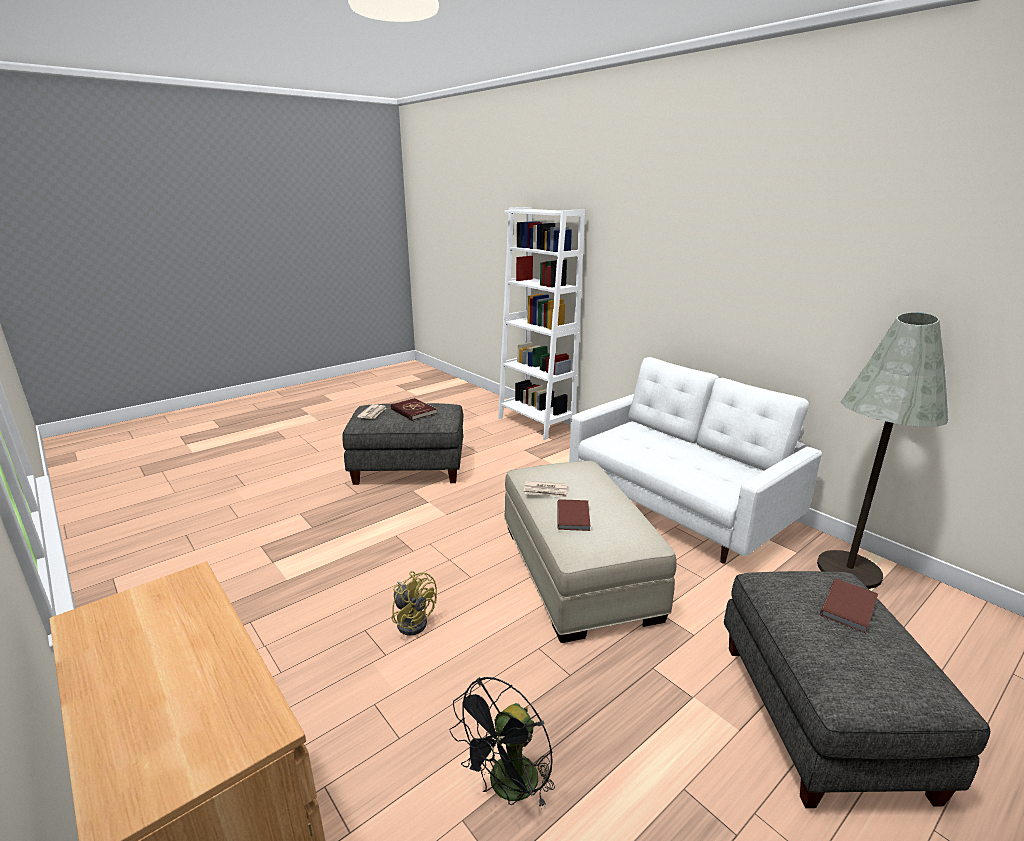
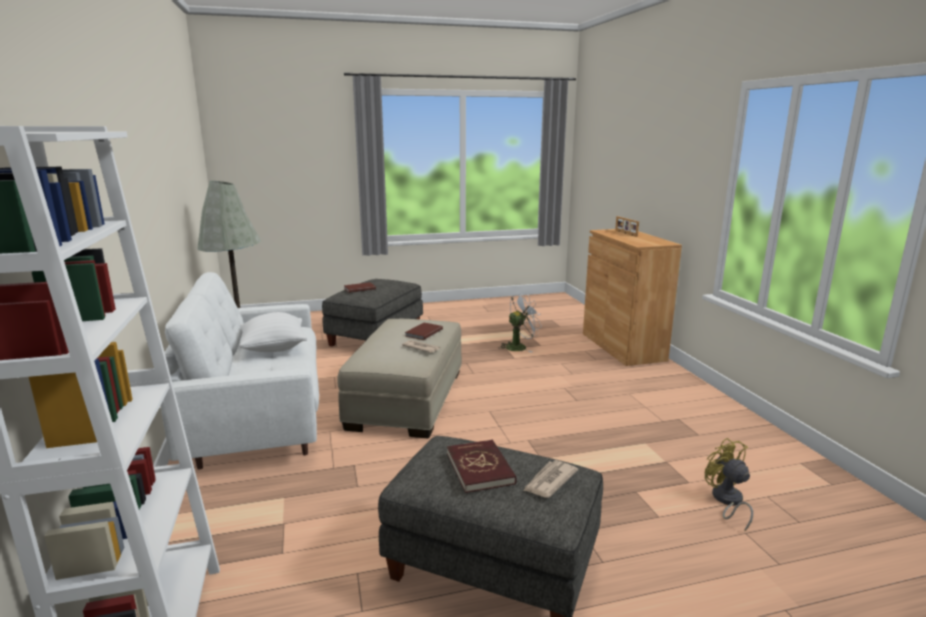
camera: 155 degrees left, 5 degrees down
(166, 711) = (625, 233): none -> picture frame
(413, 620) = (542, 398): yellow fan -> yellow fan (726, 501)
(508, 789) = (519, 346): black fan -> white fan
(687, 462) = (274, 348): none -> white pillow

